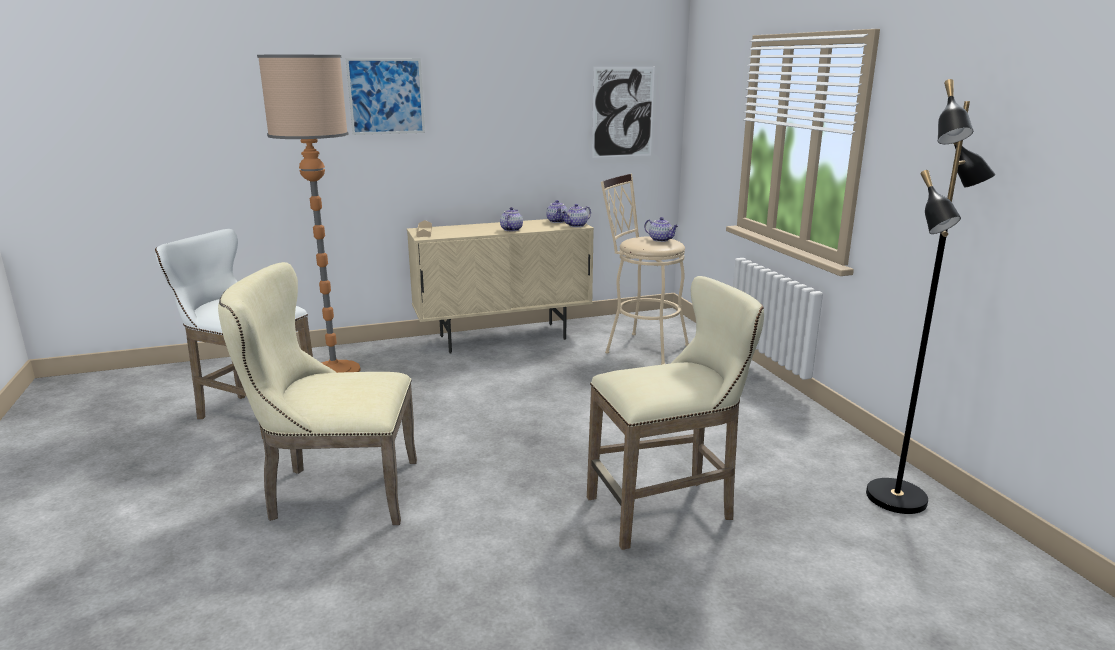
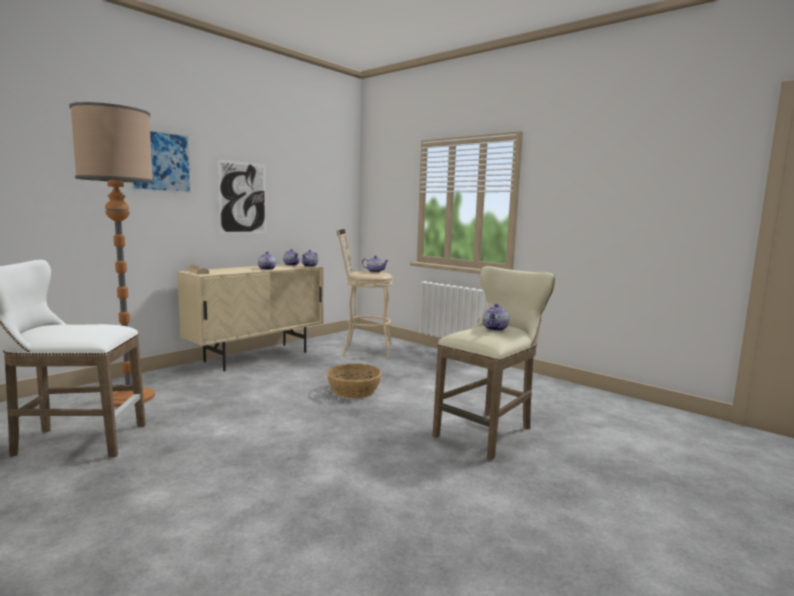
camera: 30 degrees left, 10 degrees down
(334, 492) = (231, 479): beige chair -> none
(564, 409) = (354, 390): none -> basket
(623, 112) = (325, 190): picture -> picture (242, 198)
(671, 375) = (495, 329): none -> teapot
(898, 499) = (592, 400): black floor lamp -> none

